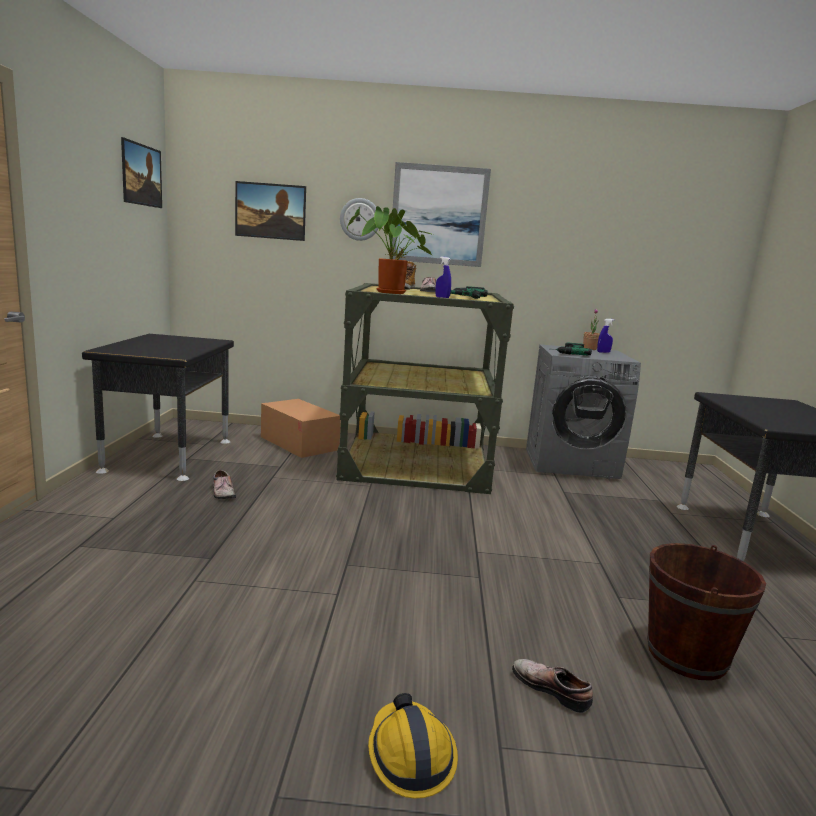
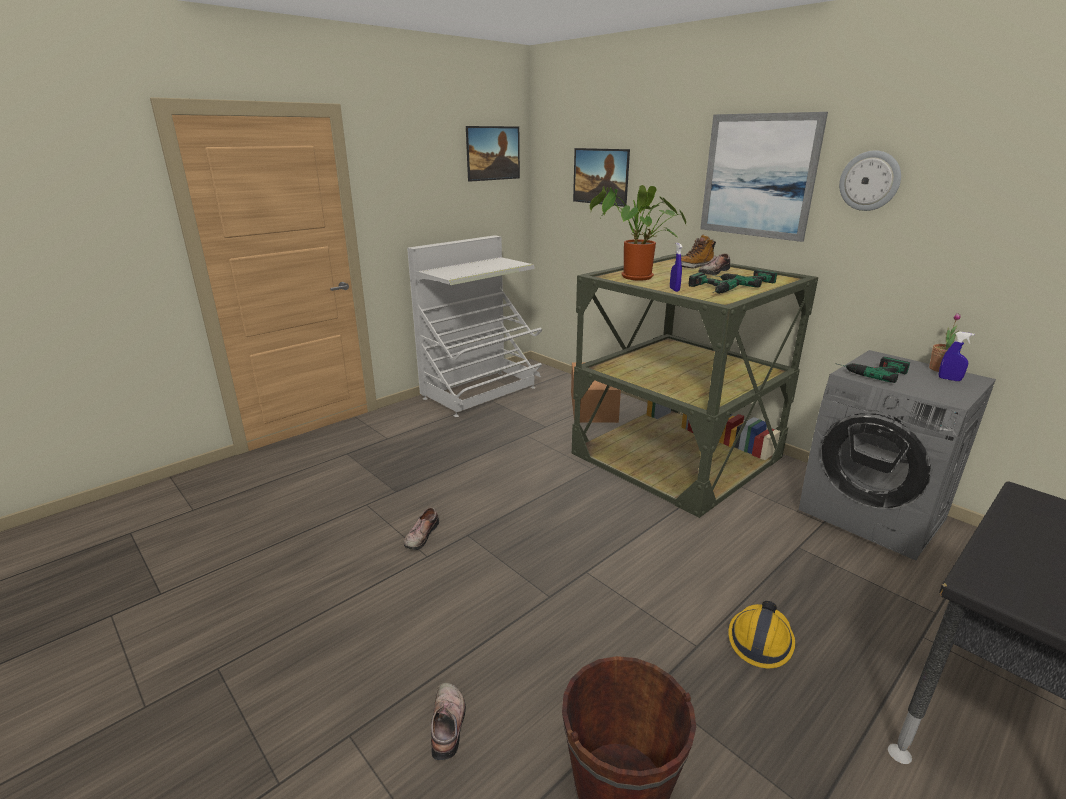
camera: 45 degrees right, 10 degrees up
(168, 455) = (482, 394): black desk -> white shoe rack
(222, 492) = (473, 439): shoe -> shoe (420, 535)
(360, 219) = (676, 183): wall clock -> wall clock (870, 181)
(410, 755) = (298, 697): hard hat -> hard hat (760, 640)

